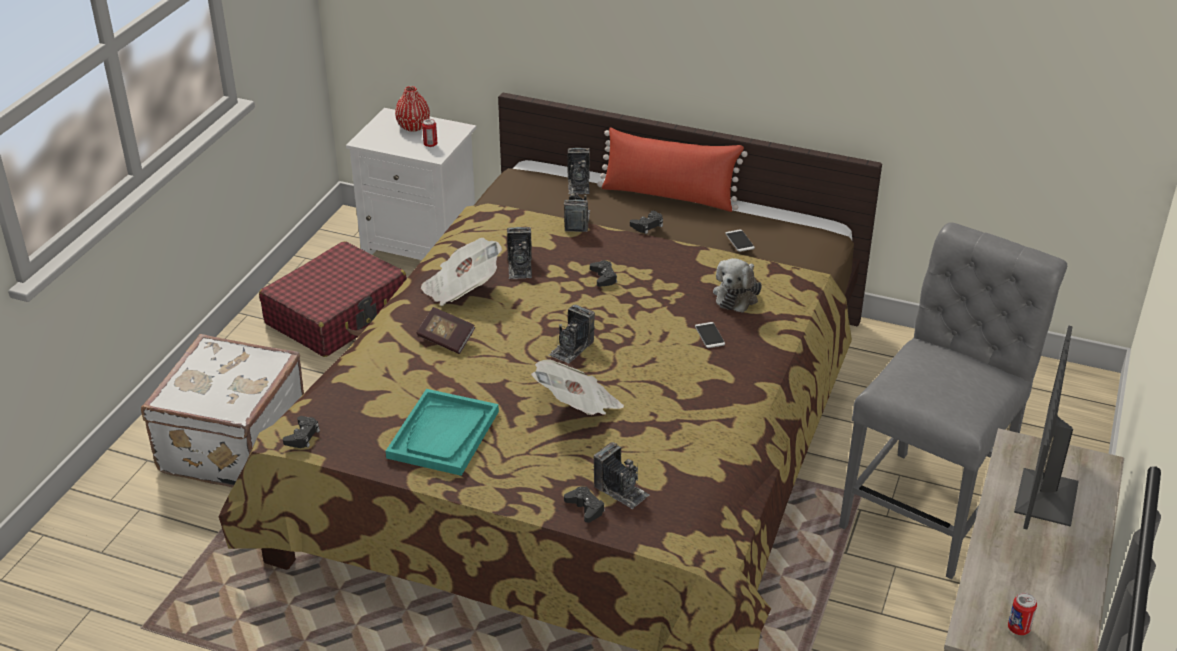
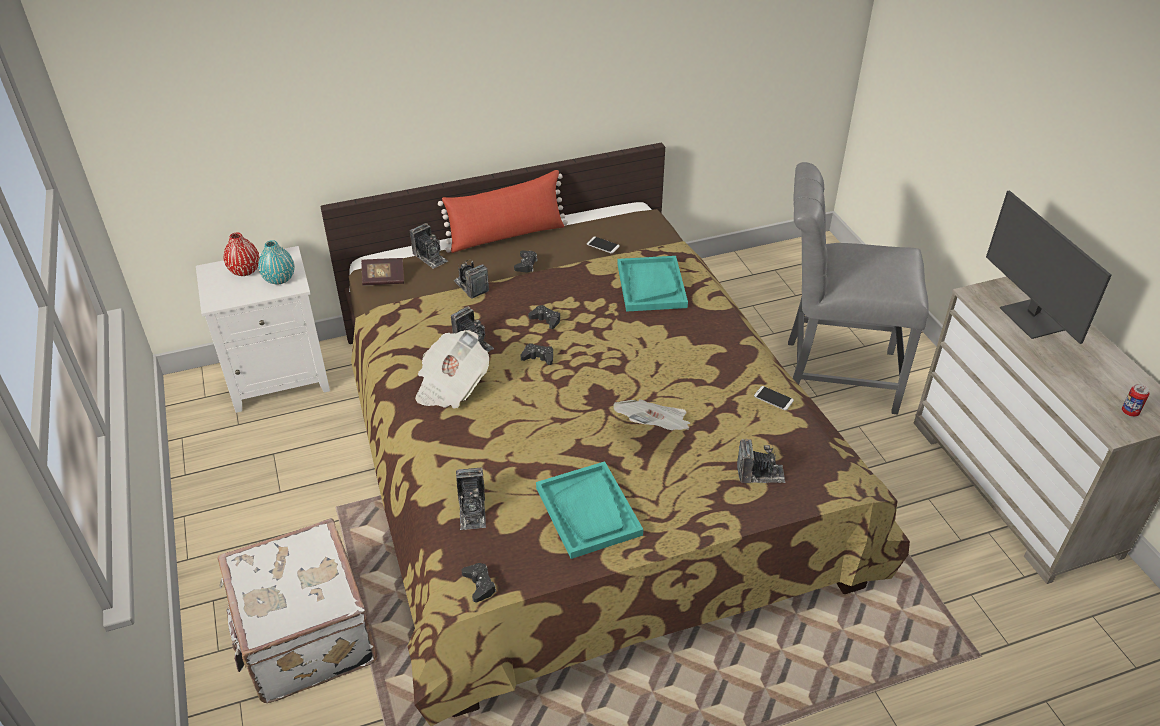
camera: 40 degrees left, 5 degrees up
(338, 315) = (269, 470): red suitcase -> none
(430, 144) = (279, 279): can -> turquoise vase
(446, 339) = (492, 433): book -> book (383, 279)
(571, 348) = (593, 386): camera -> camera (472, 510)
(585, 508) = (755, 502): black game controller -> black game controller (538, 357)
(709, 335) = (671, 325): phone -> phone (773, 398)
(737, 295) = (651, 285): plush toy -> turquoise tray
(930, 506) = (832, 374): grey chair -> grey chair turned 75 degrees counterclockwise

